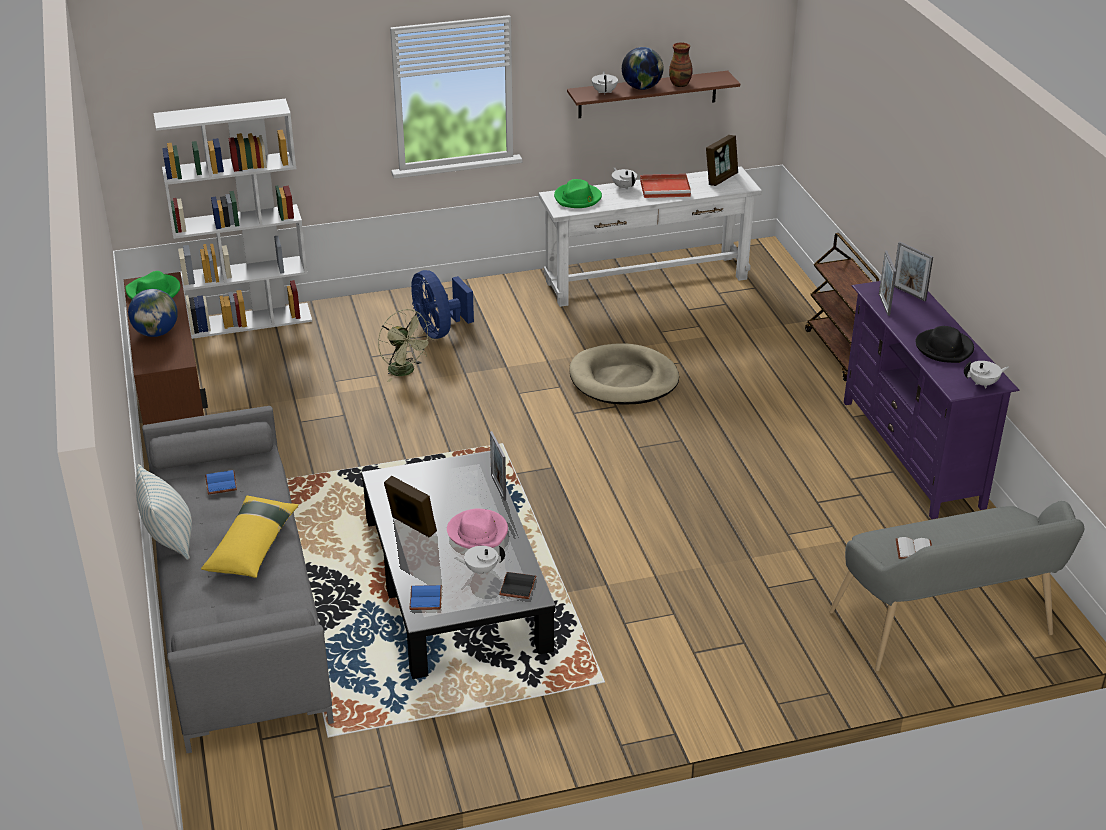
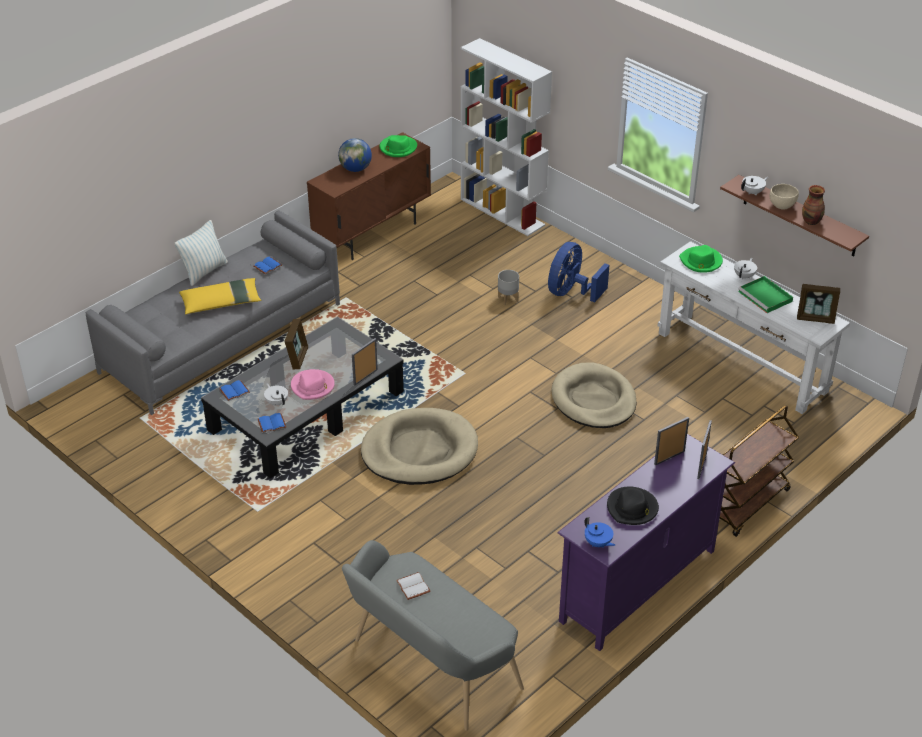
camera: 60 degrees right, 5 degrees up
(406, 371) = (508, 299): green fan -> grey planter
(517, 586) = (272, 423): black book -> blue book
(603, 520) = (419, 451): none -> beige dog bed
(641, 87) = (782, 206): globe -> beige bowl
(666, 188) = (766, 297): red tray -> green tray
(983, 383) = (598, 543): white teapot -> blue teapot

